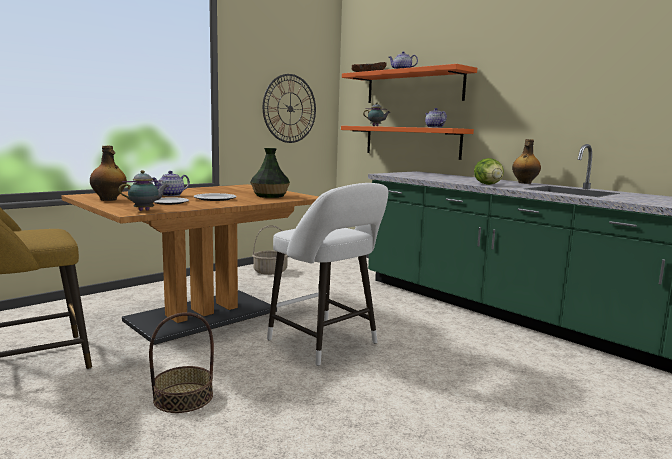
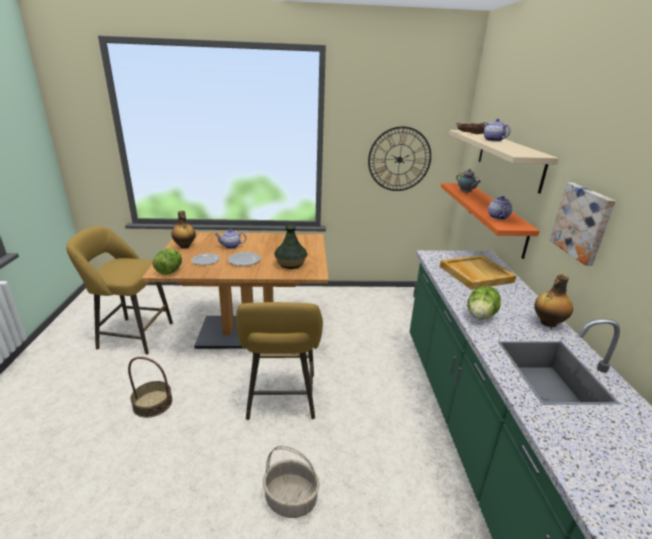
camera: 40 degrees right, 15 degrees up
(145, 210) = (170, 271): teapot -> lettuce
(270, 271) = (350, 300): basket -> basket (291, 499)
(326, 344) = (281, 400): white stool -> yellow stool
(413, 87) = (509, 158): orange shelf -> beige shelf
(436, 176) = (475, 274): none -> beige tray
(520, 104) = (583, 222): none -> picture

